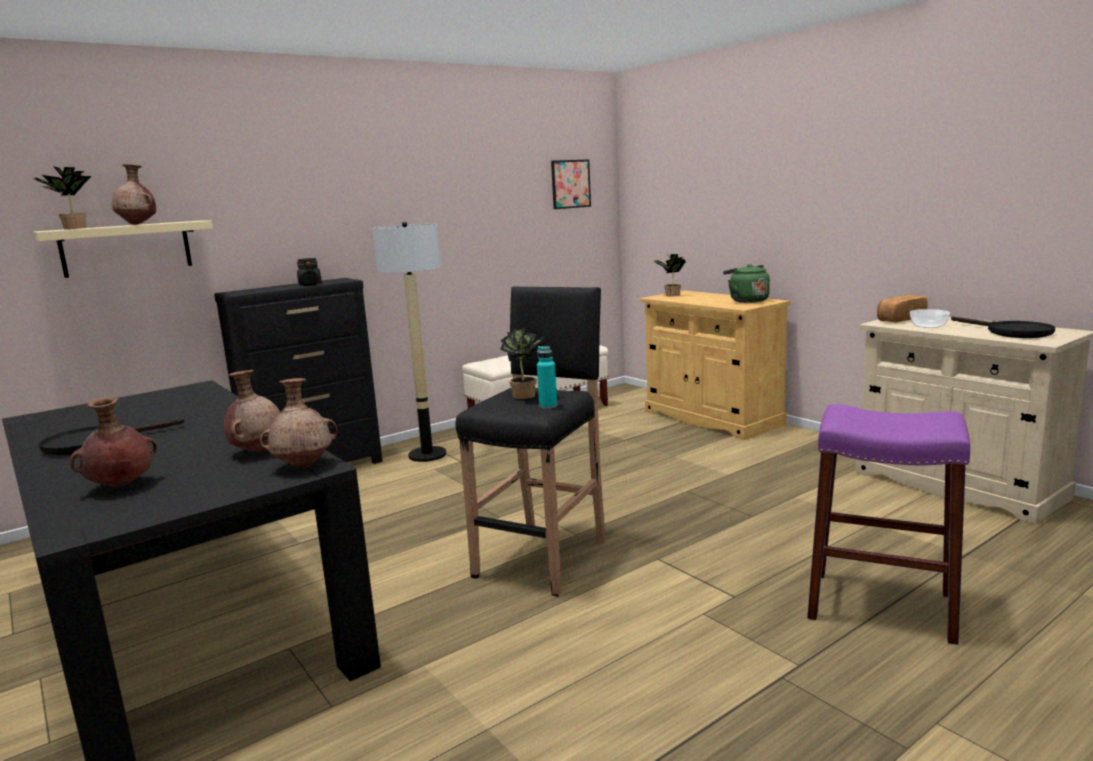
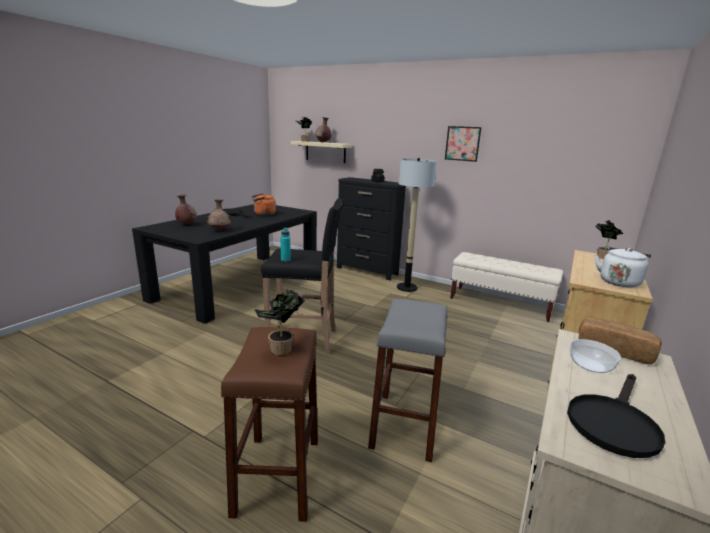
camera: 65 degrees right, 5 degrees up
(155, 417) = (263, 214): none -> orange kettle
(304, 465) = (201, 237): brown vase -> none
(527, 396) = (304, 255): potted plant -> potted plant (281, 351)
(570, 184) = (596, 149): picture -> picture (462, 143)
(747, 300) = (619, 282): green kettle -> white kettle
(792, 517) = (404, 425): none -> grey stool
(881, 606) = (278, 475): purple stool -> brown stool

